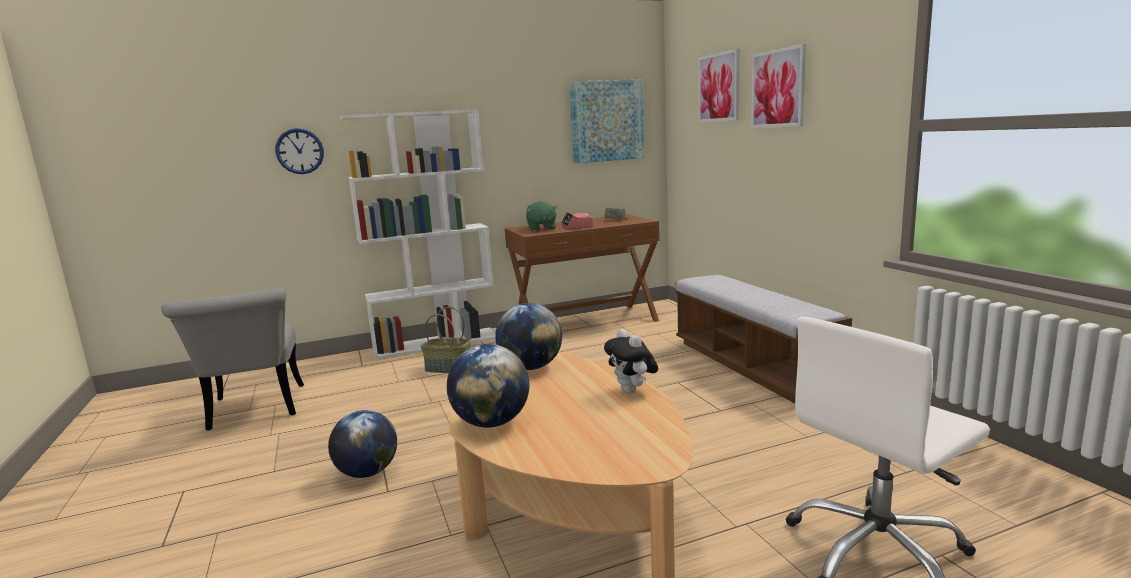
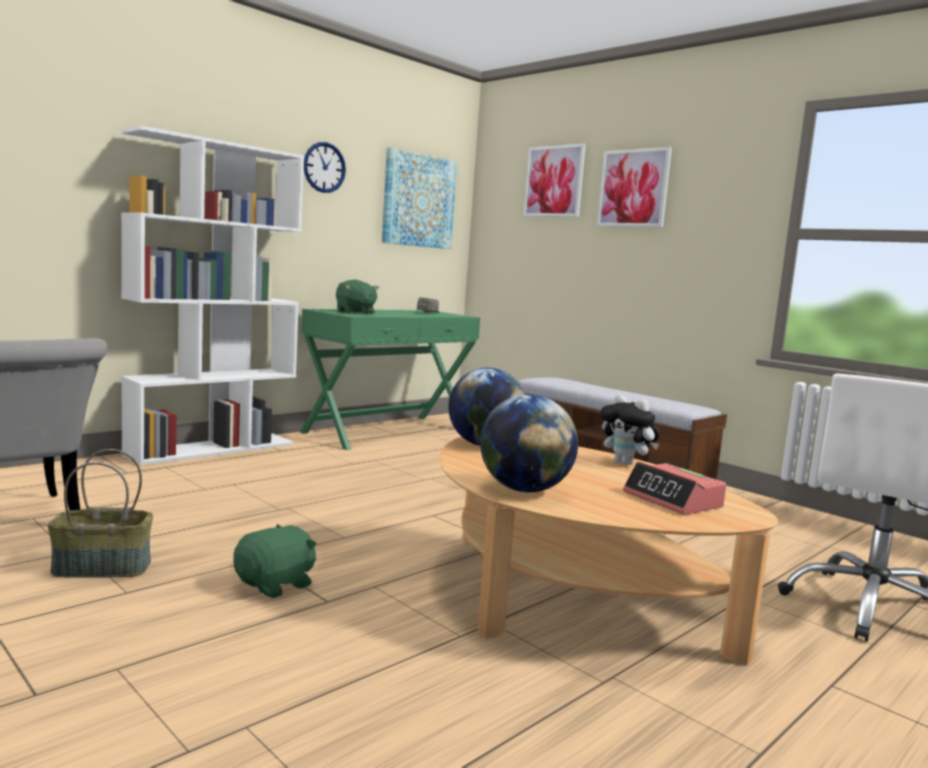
camera: 25 degrees left, 5 degrees down
(299, 151) = (57, 165): wall clock -> wall clock (324, 167)
(367, 473) = (276, 585): globe -> green plush toy
(447, 369) = (260, 475): basket -> basket (100, 568)
(577, 226) = (395, 314): alarm clock -> alarm clock (673, 500)
(585, 323) = (387, 431): brown console table -> green console table

